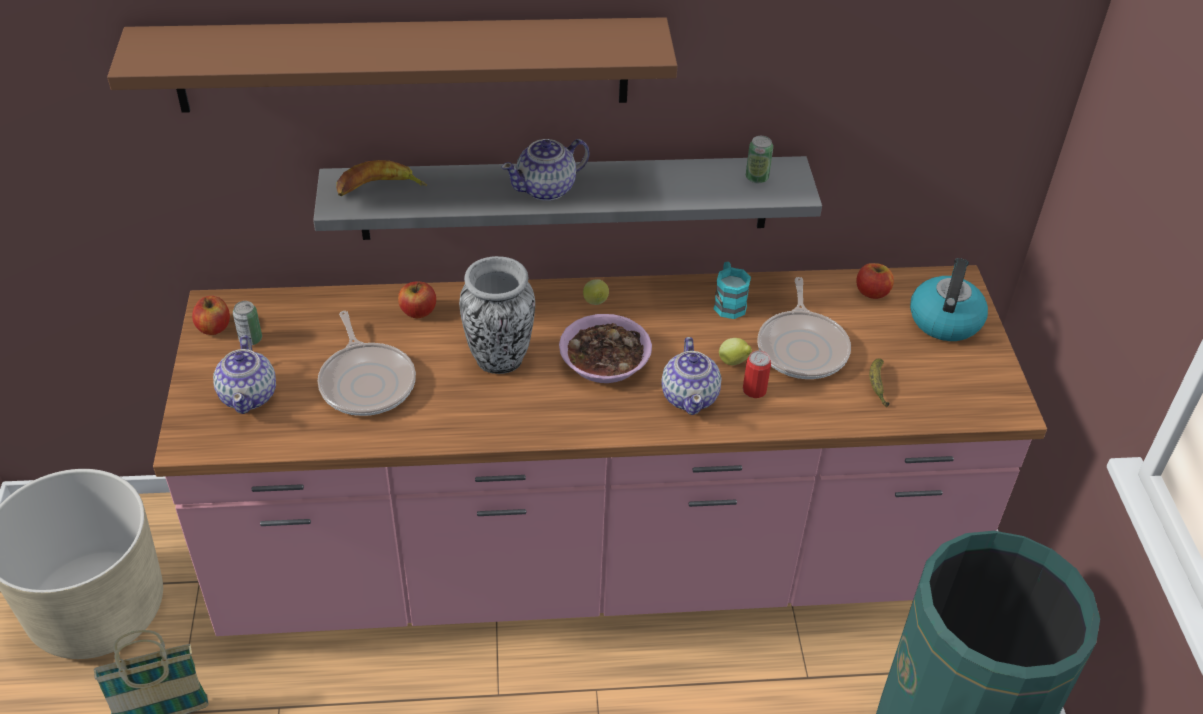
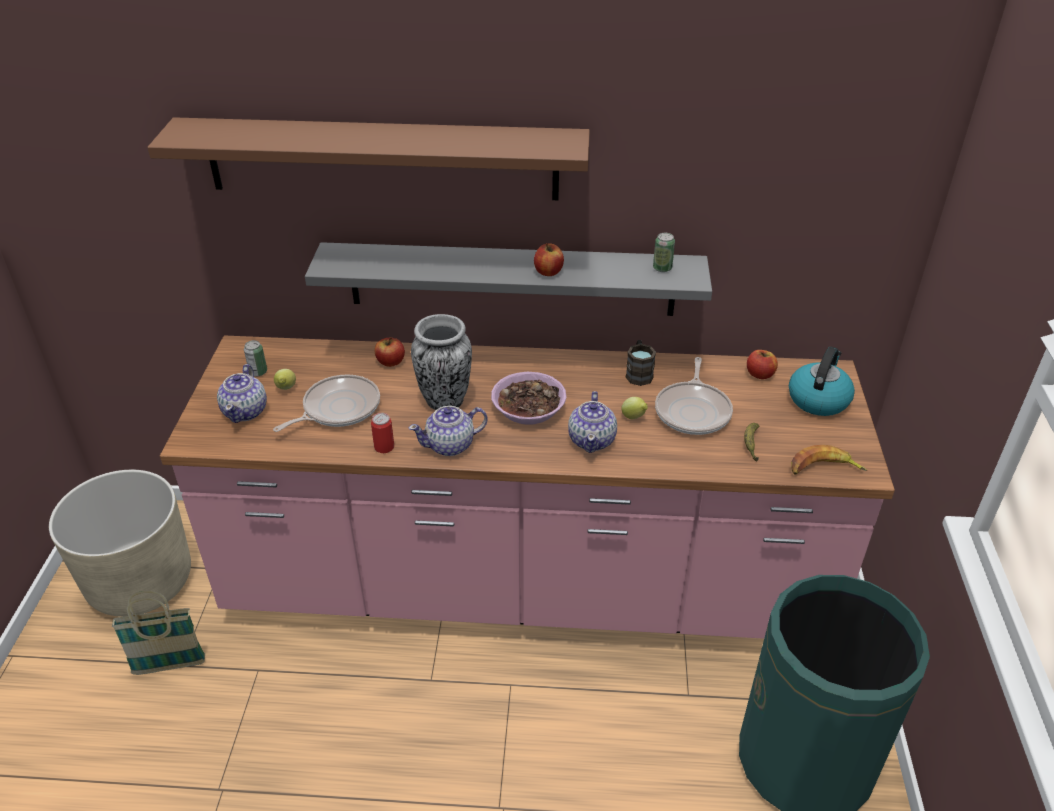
camera: 10 degrees right, 5 degrees down
(214, 327) = (233, 362): apple -> apple (548, 272)
(367, 381) = (338, 408): frying pan -> frying pan turned 120 degrees counterclockwise
(379, 188) = (361, 257): banana -> banana (823, 468)
(547, 189) = (491, 266): teapot -> teapot (450, 445)
(596, 303) = (531, 366): lemon -> lemon (286, 389)
(728, 302) = (638, 373): turquoise mug -> brown mug
(754, 390) = (646, 439): can -> can (384, 447)

